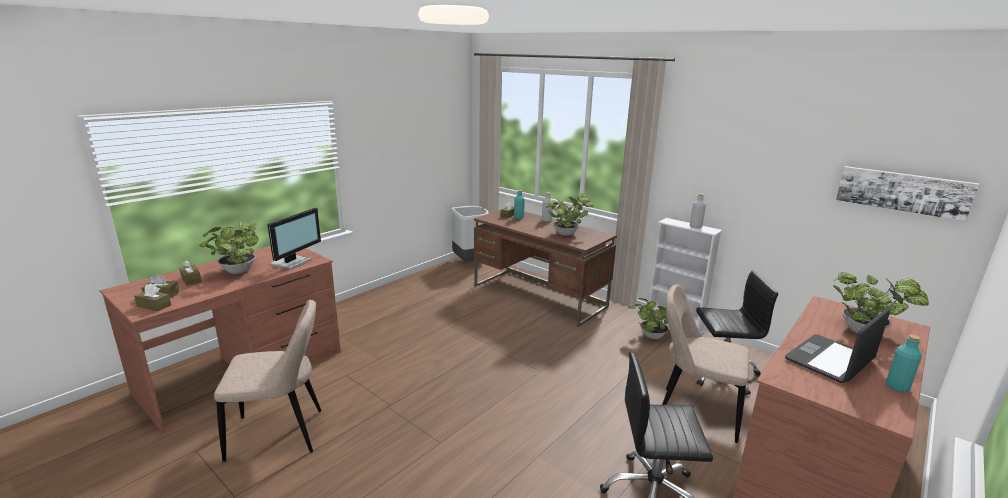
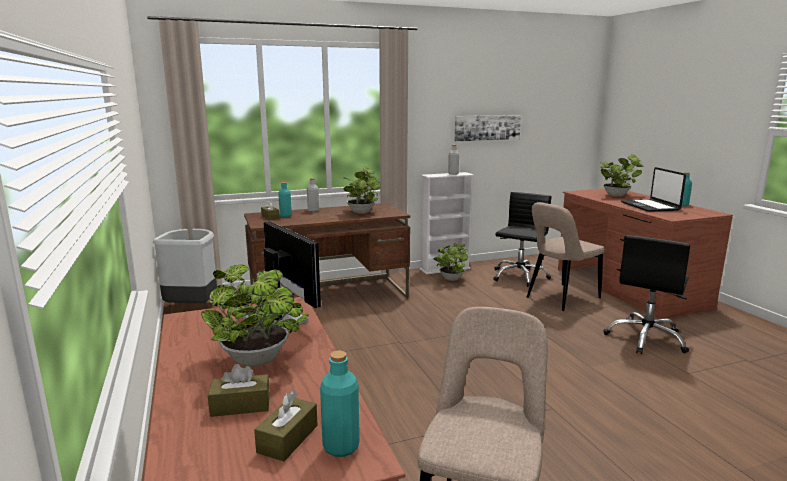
camera: 60 degrees left, 5 degrees down
(154, 306) = (341, 447): brown tissue box -> turquoise bottle
(902, 191) = (559, 117): picture -> picture (487, 127)

